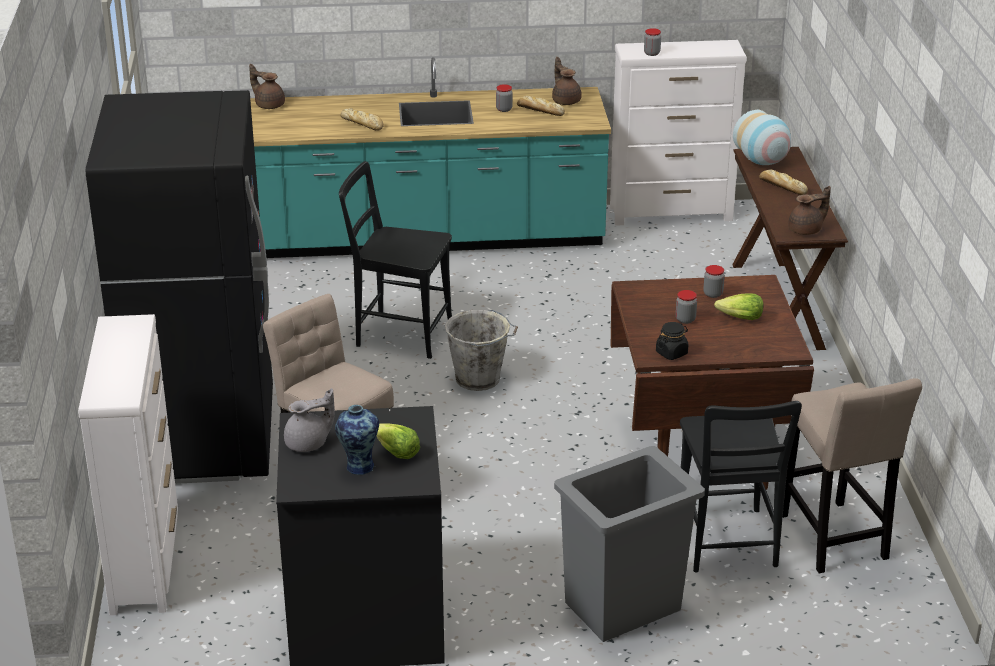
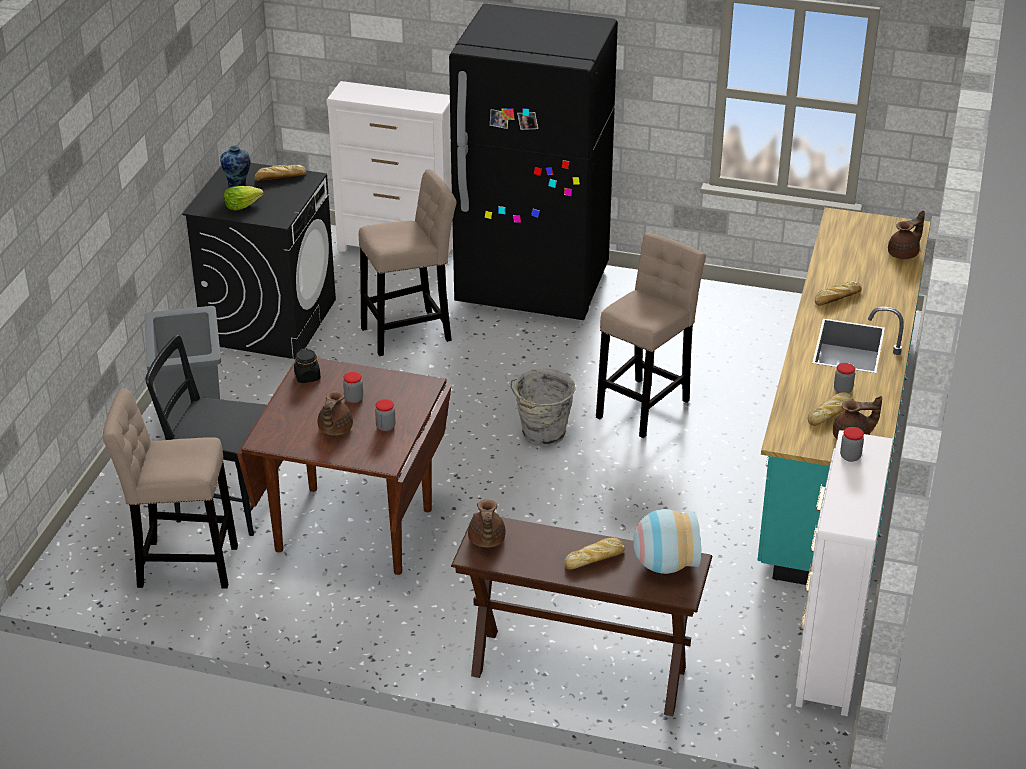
camera: 110 degrees right, 5 degrees up
(308, 444) = (279, 177): grey teapot -> bread
(398, 333) = (645, 405): black chair -> beige stool
(740, 318) = (334, 429): lettuce -> brown teapot

